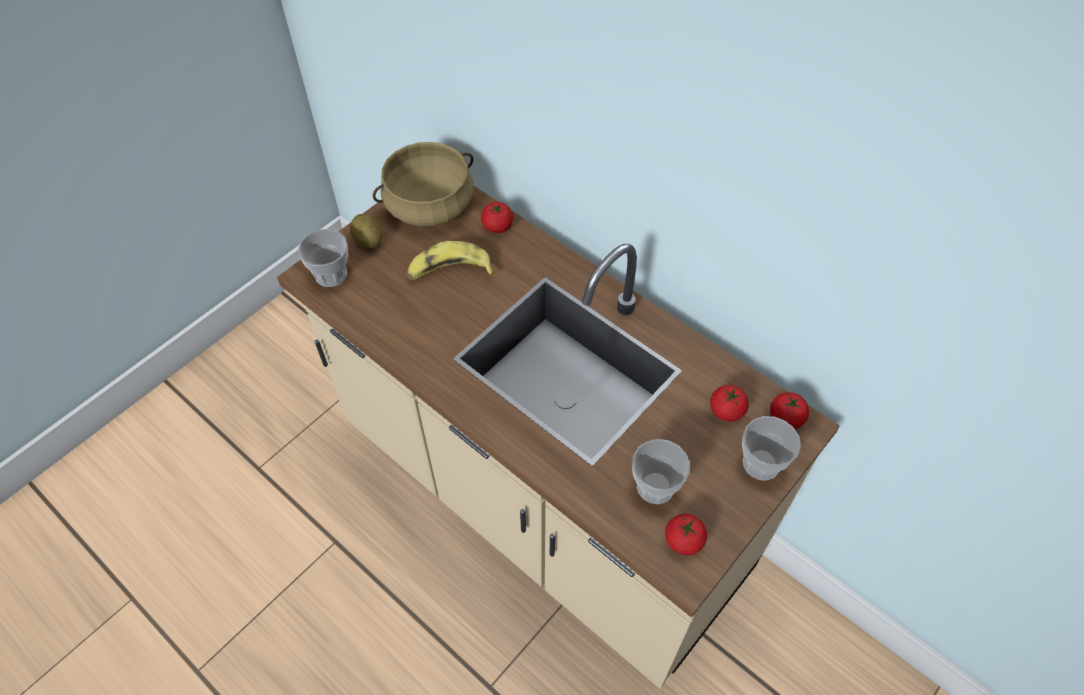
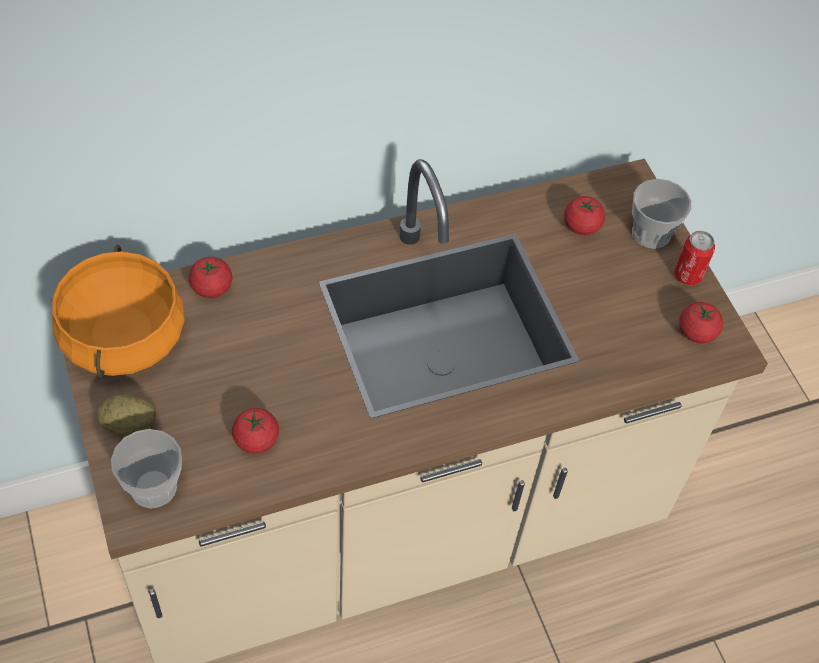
camera: 65 degrees left, 0 degrees up
(429, 204) = (122, 336): beige cooking pot -> orange cooking pot
(449, 271) = (242, 364): banana -> none
(655, 487) = (630, 323): cup -> none
(739, 510) = (687, 275): none -> can
(785, 418) = (615, 189): tomato -> tomato (256, 440)

